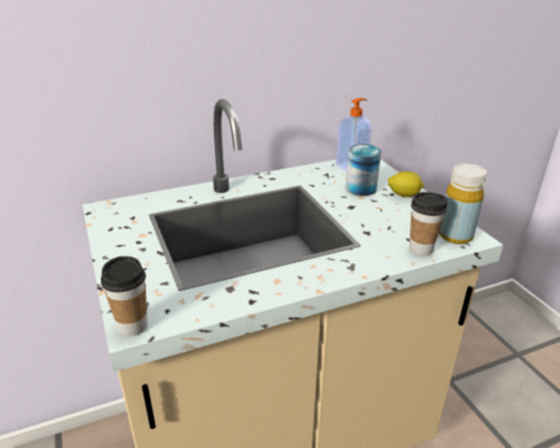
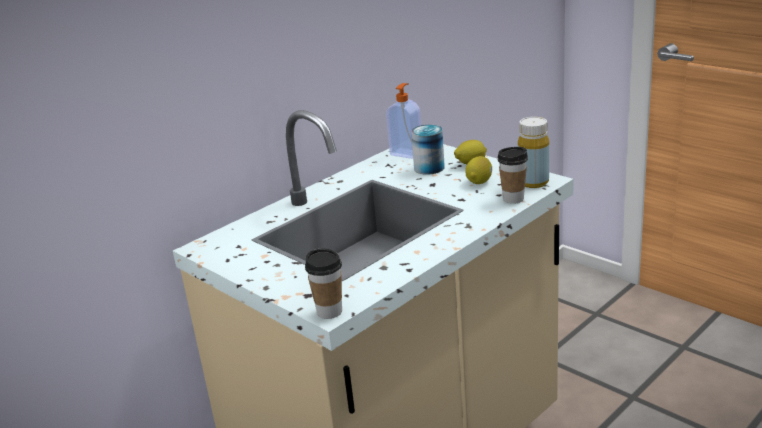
camera: 20 degrees left, 5 degrees down
(399, 217) = (479, 181): none -> lemon

